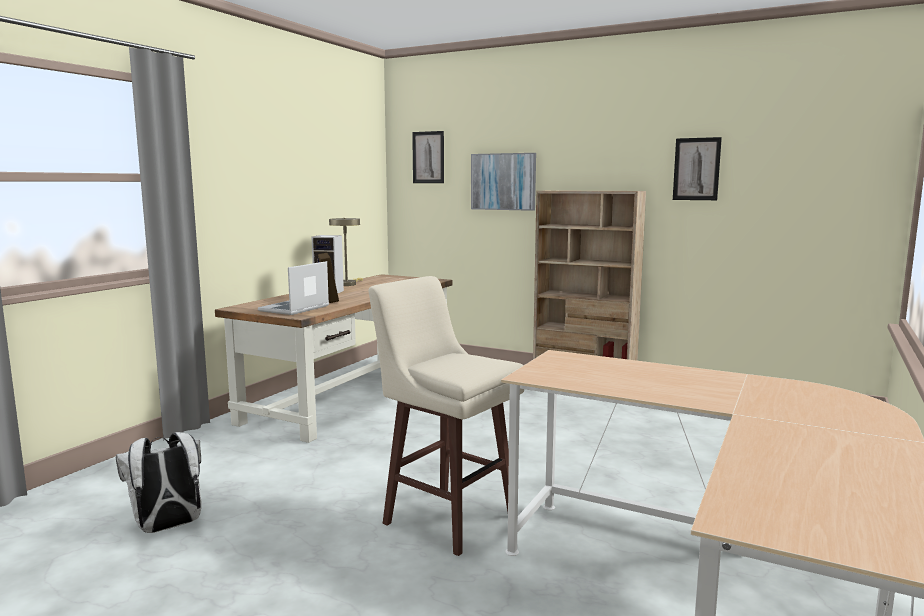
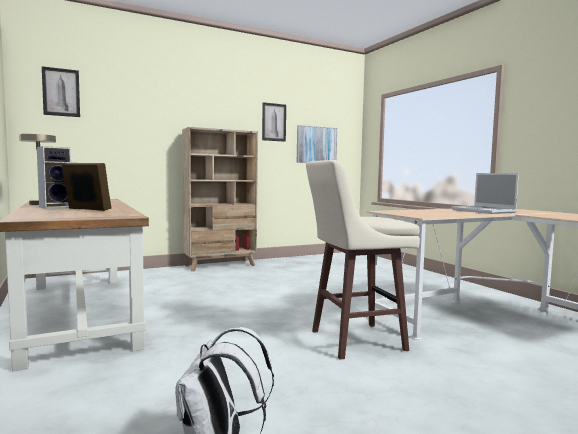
camera: 55 degrees left, 5 degrees down
(294, 309) = (95, 214): laptop -> laptop (484, 211)
(503, 181) = (140, 120): picture -> picture (316, 145)

